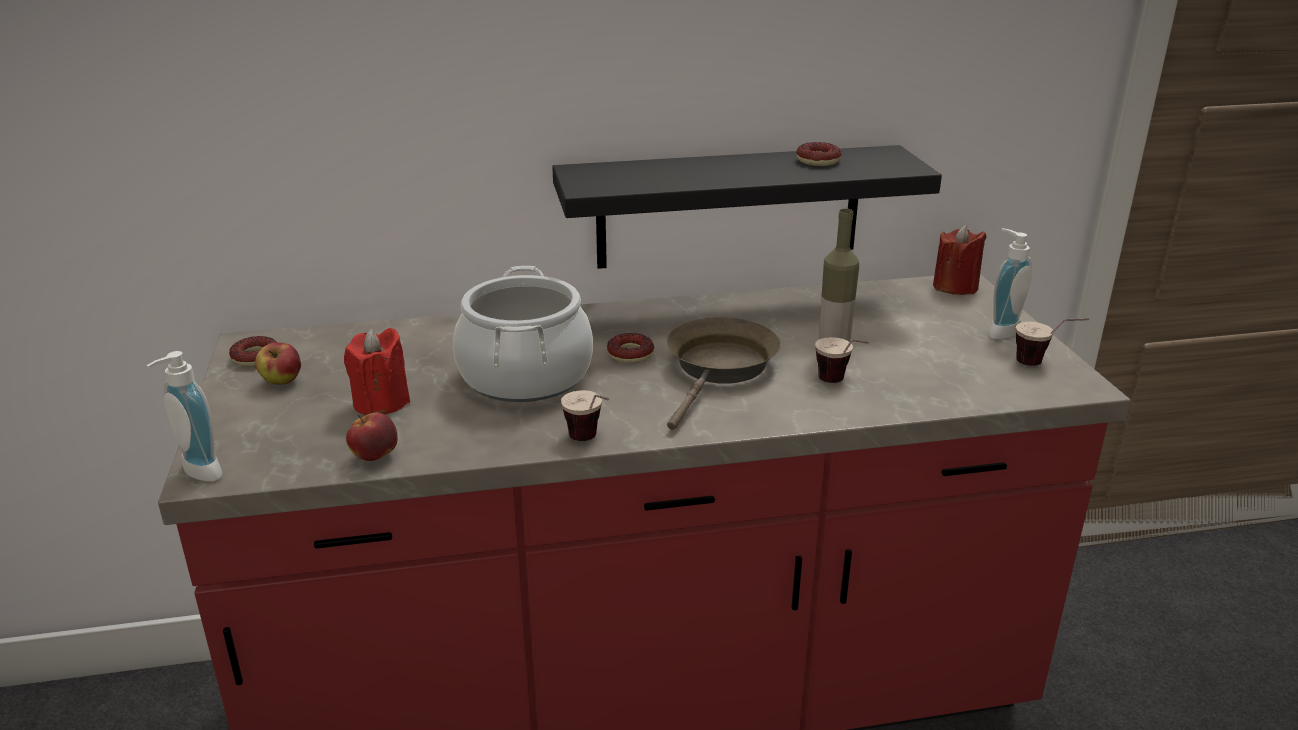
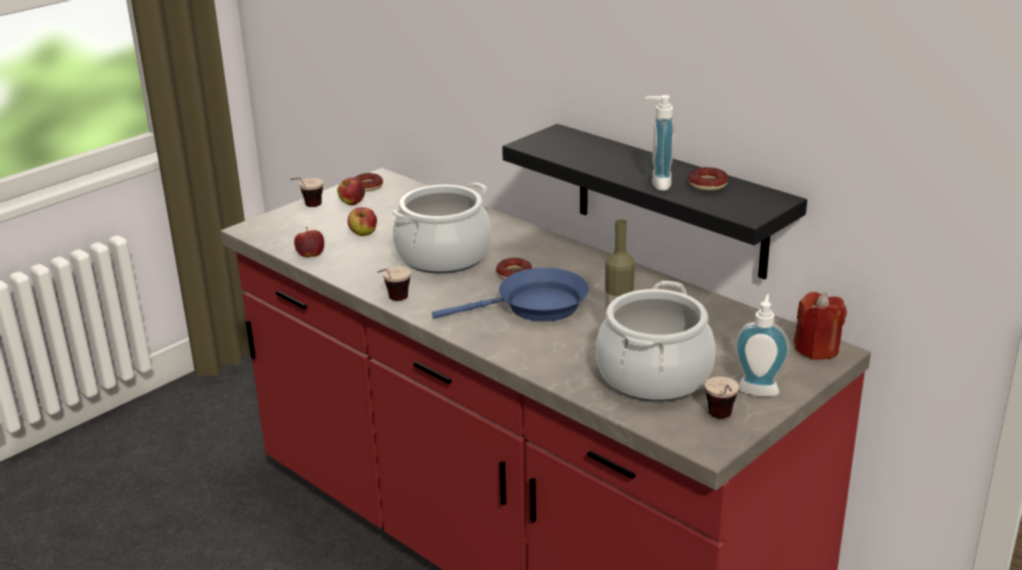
camera: 55 degrees right, 0 degrees up
(196, 474) = (248, 226): soap dispenser -> soap dispenser (657, 183)
(381, 403) = (363, 234): red candle -> apple
(719, 369) = (535, 307): brown frying pan -> blue frying pan
(840, 384) = (571, 352): cup -> cup (307, 208)
(933, 364) = (654, 376): none -> cooking pot

